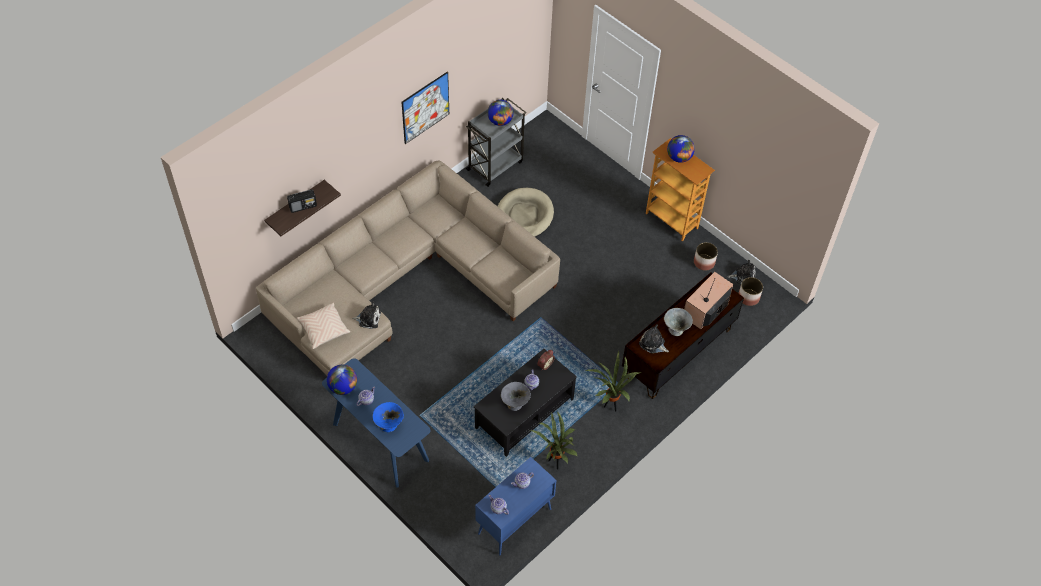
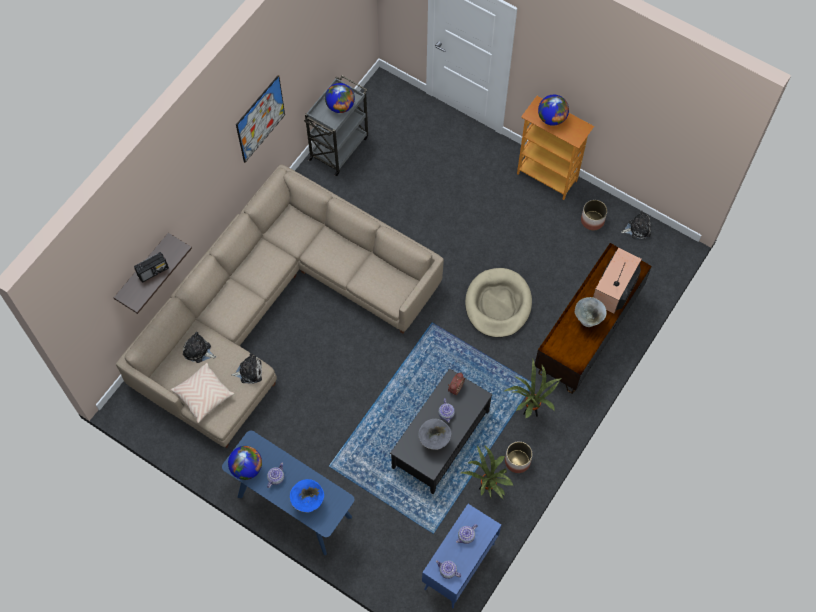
camera: 10 degrees left, 10 degrees up
(524, 216) = (385, 204): beige dog bed -> beige dog bed (498, 304)
(653, 344) = (567, 341): plush toy -> plush toy (198, 351)
(748, 297) = (648, 252): planter -> planter (517, 461)

